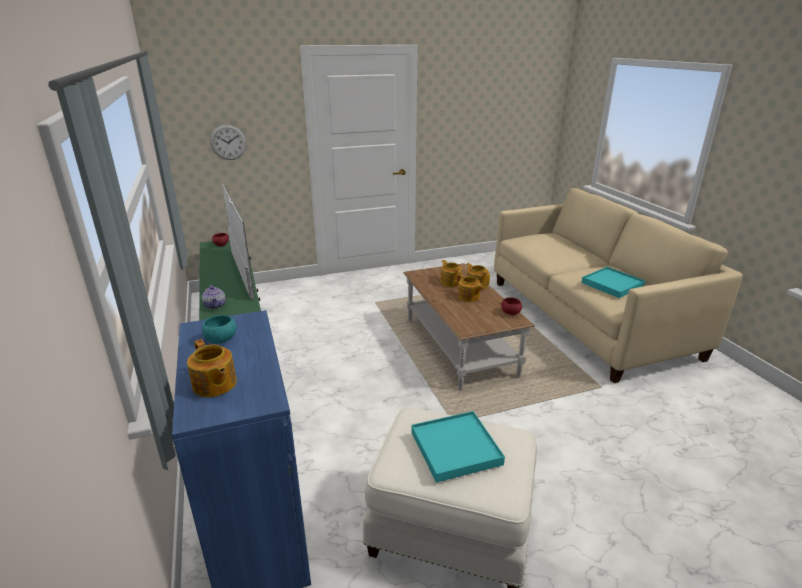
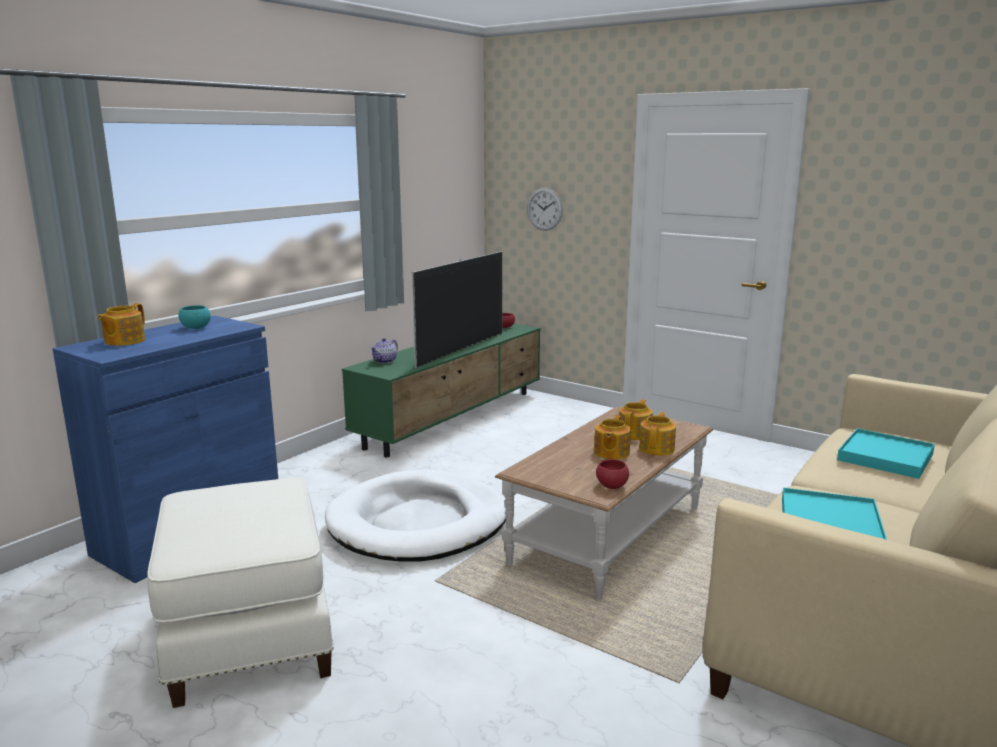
camera: 55 degrees right, 10 degrees down
(374, 402) = (419, 523): none -> white dog bed
(455, 448) = (236, 510): turquoise tray -> turquoise tray (885, 457)

